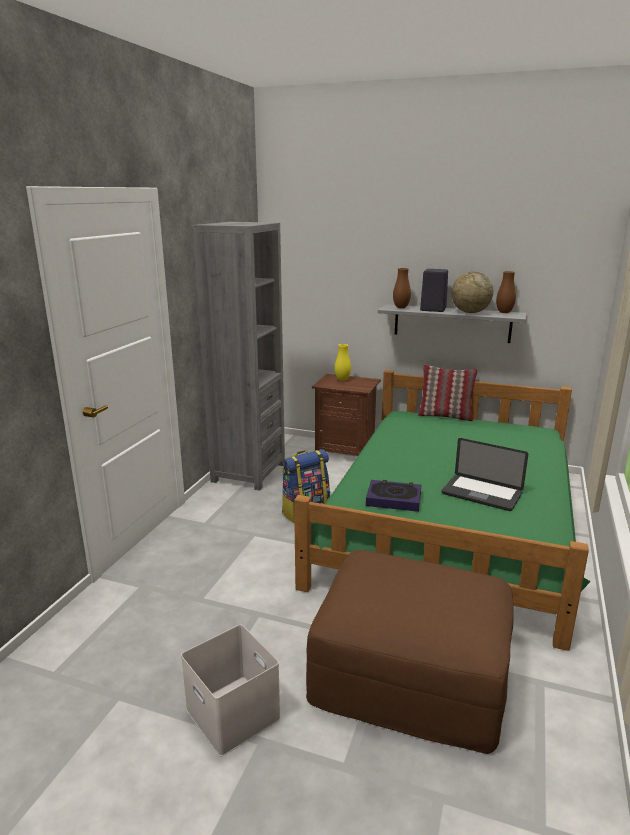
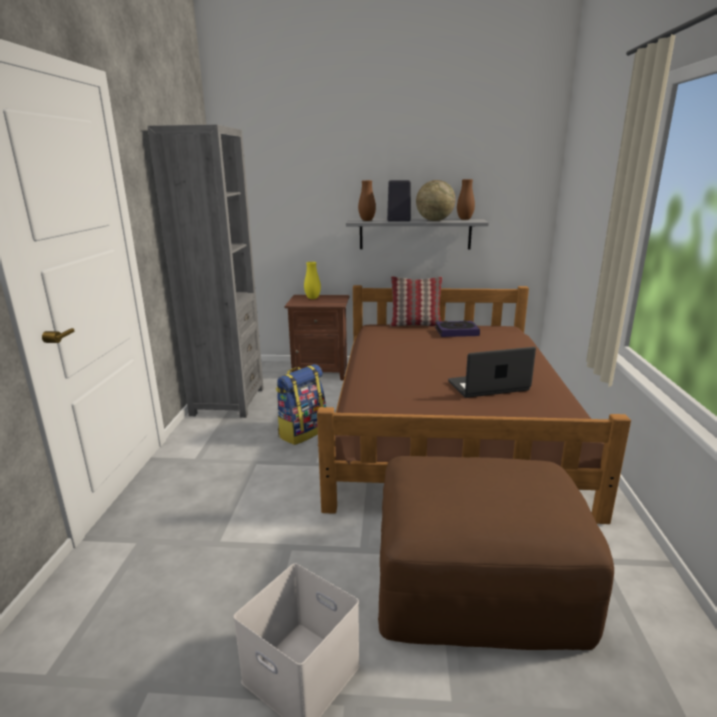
camera: 15 degrees left, 0 degrees up
(393, 499) = (408, 402): book -> book (456, 332)
(449, 522) = (446, 422): green bed -> brown bed
(481, 494) = (488, 386): laptop -> laptop turned 150 degrees clockwise

